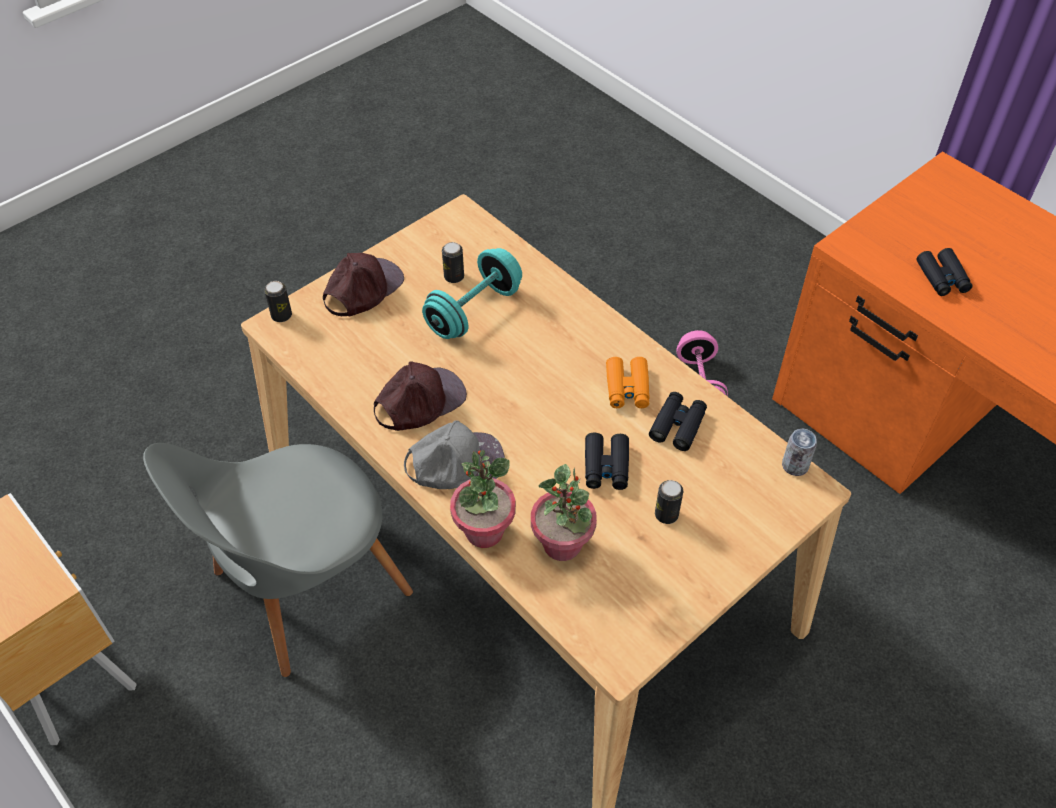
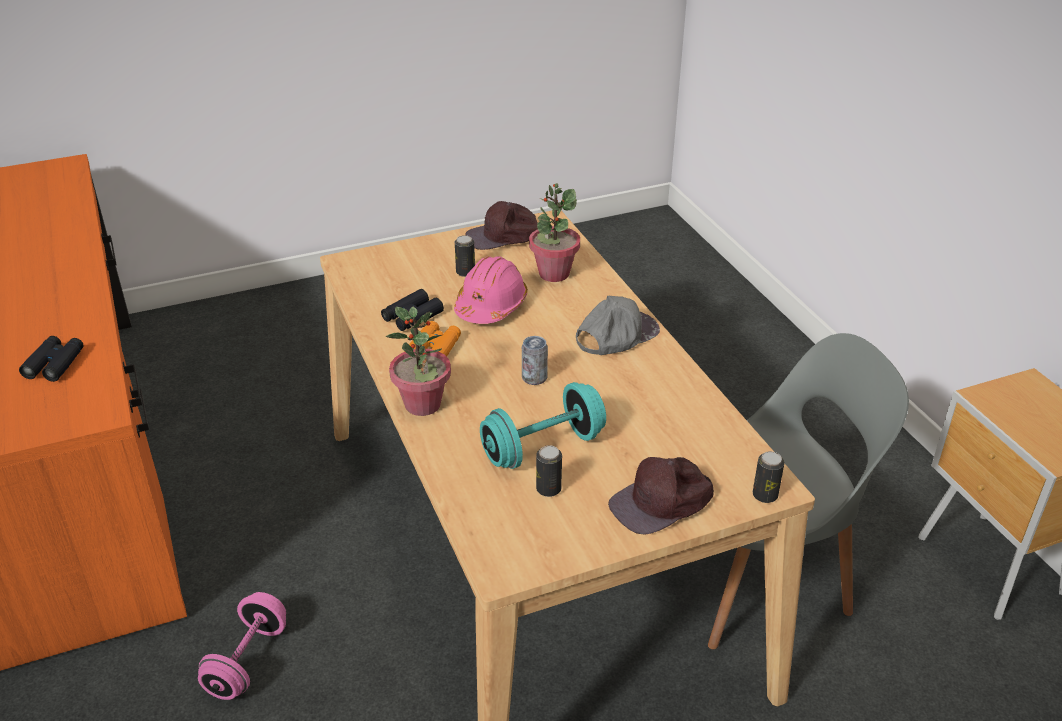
camera: 160 degrees left, 15 degrees down
(419, 401) = (632, 382): brown cap -> brown cap (505, 236)
(455, 462) = (616, 334): grey cap -> grey cap turned 135 degrees clockwise
(484, 531) = (610, 291): potted plant -> potted plant (423, 405)
(606, 466) = (491, 305): black binoculars -> pink hard hat
(795, 466) = (344, 276): can -> can (534, 378)

